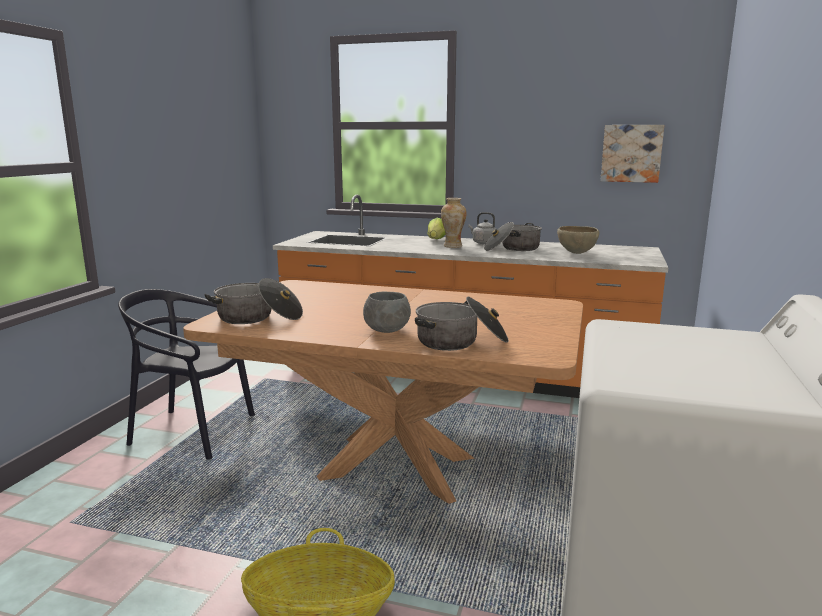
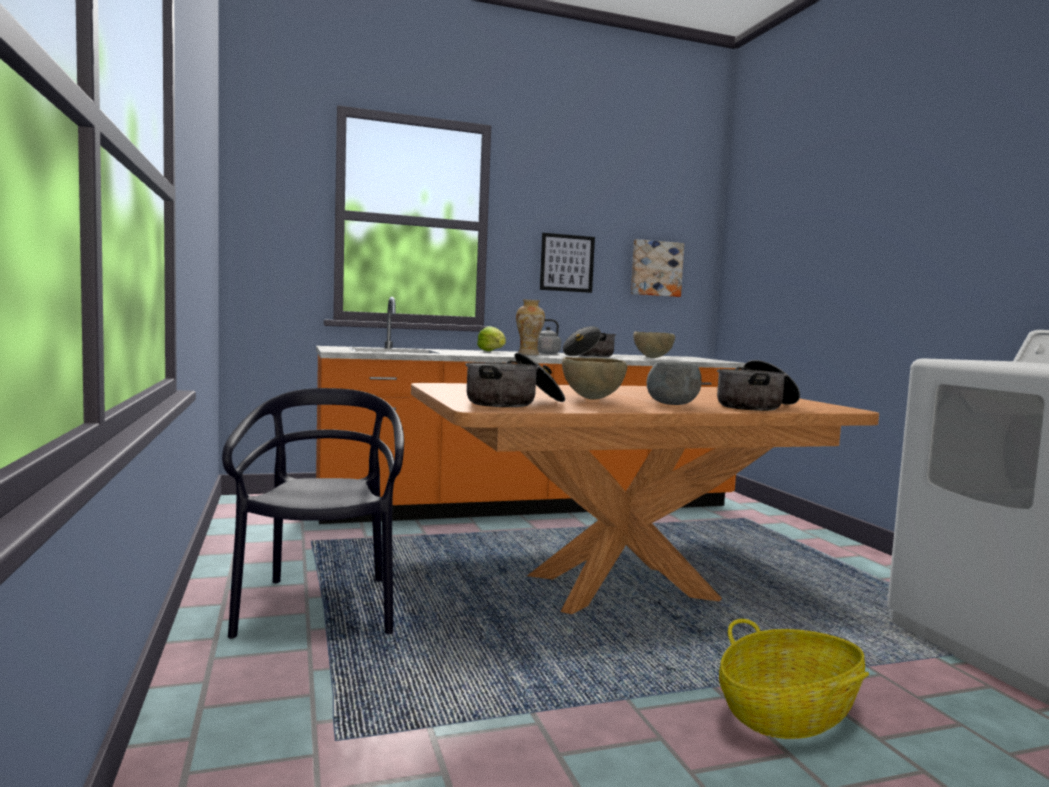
camera: 35 degrees left, 10 degrees down
(193, 432) = (320, 607): black chair -> black chair turned 105 degrees clockwise
(341, 316) = (592, 399): none -> brown bowl
(531, 153) = (567, 263): none -> picture

